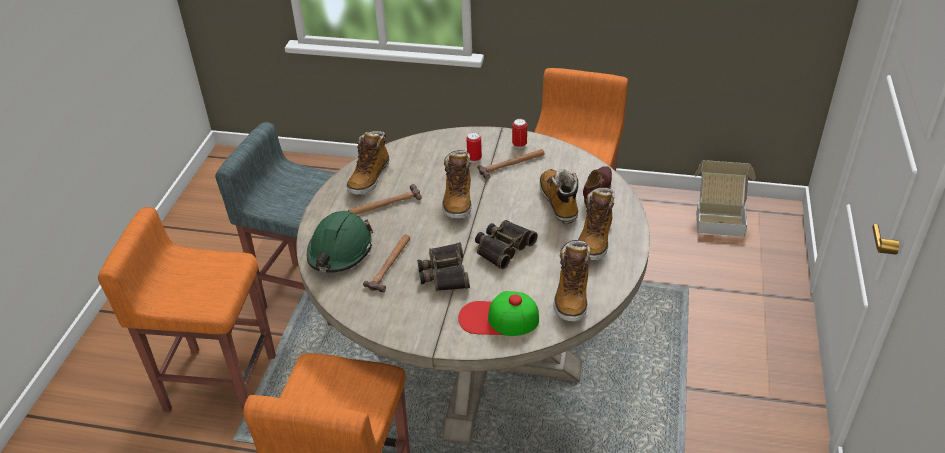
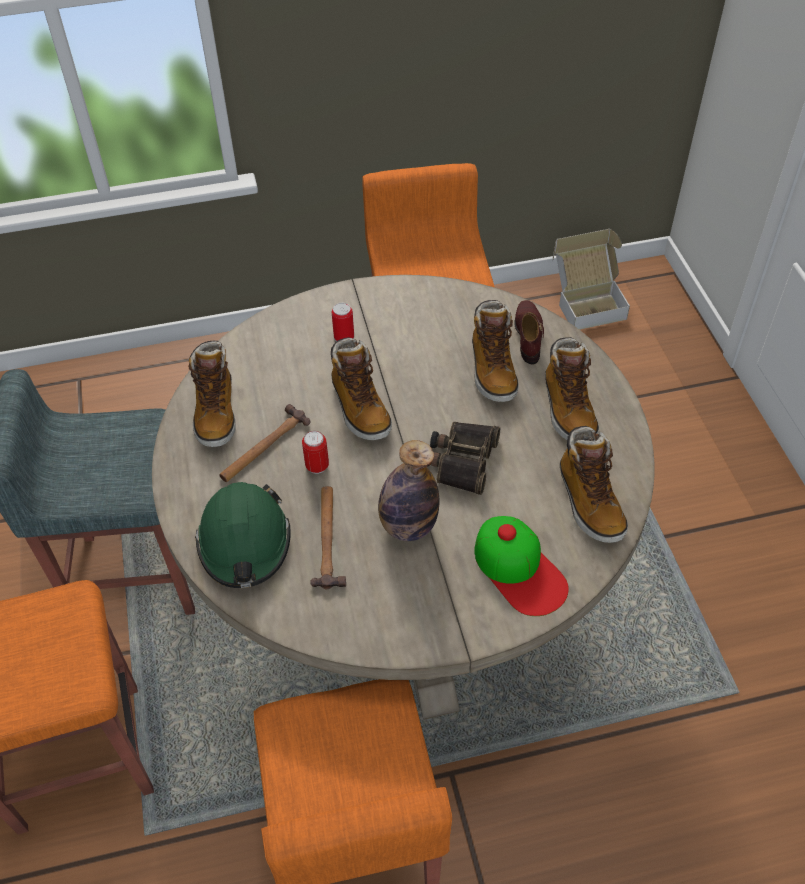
camera: 25 degrees left, 10 degrees up
(443, 273) = (408, 526): binoculars -> bottle
(498, 318) = (519, 569): cap -> cap turned 105 degrees counterclockwise
(512, 164) = (399, 332): hammer -> none
(519, 145) = (391, 299): can -> can (317, 466)
(559, 202) = (492, 370): boot -> boot turned 150 degrees counterclockwise

